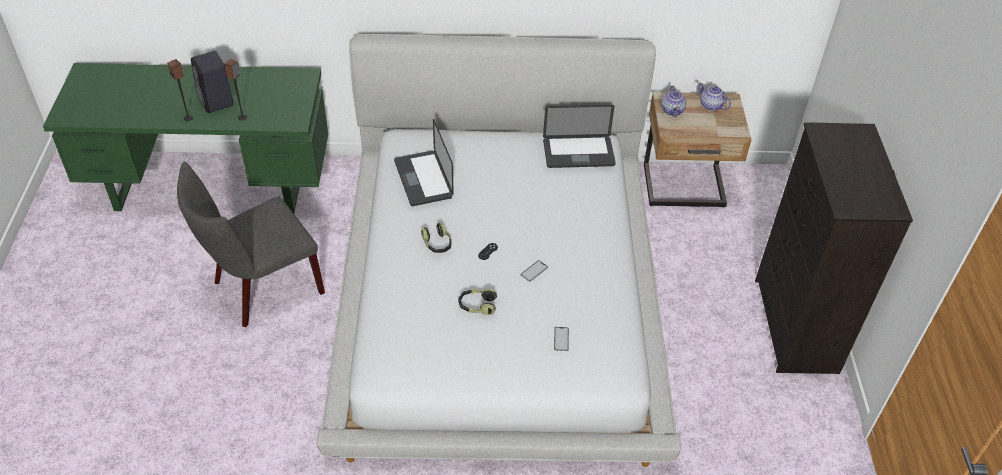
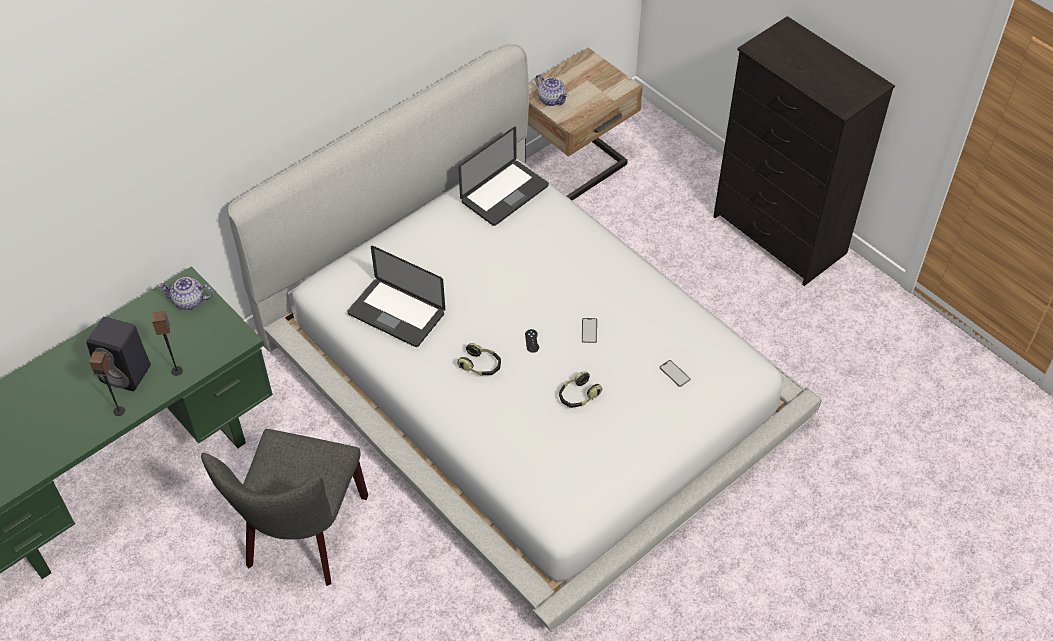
camera: 40 degrees left, 5 degrees up
(711, 106) = (578, 74): teapot -> teapot (189, 301)

